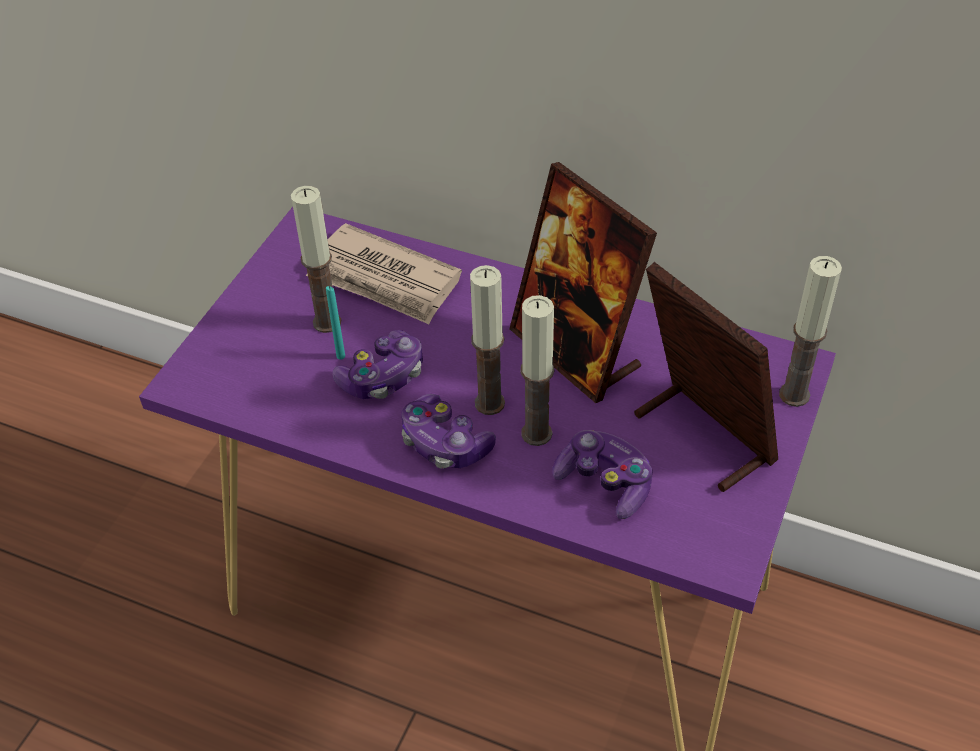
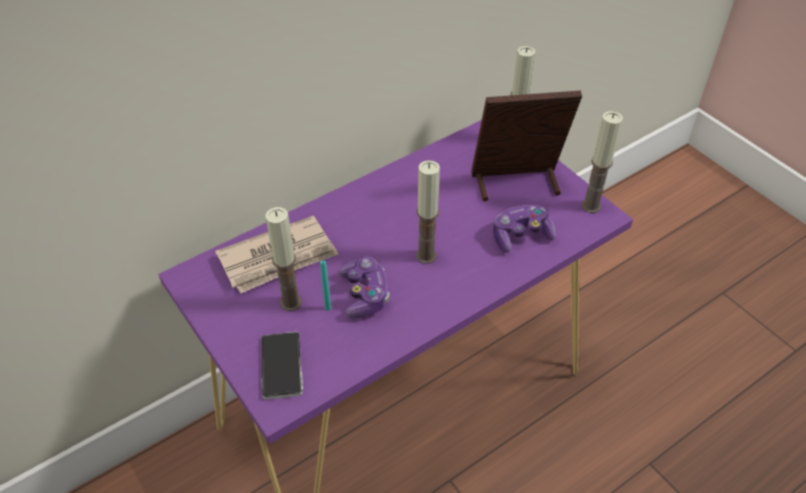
camera: 60 degrees left, 0 degrees up
(234, 360) = (281, 366): none -> phone
(444, 444) = (442, 289): game controller -> none
(536, 433) = (465, 246): candle -> candle (591, 206)
(576, 351) = (416, 201): picture frame -> none

